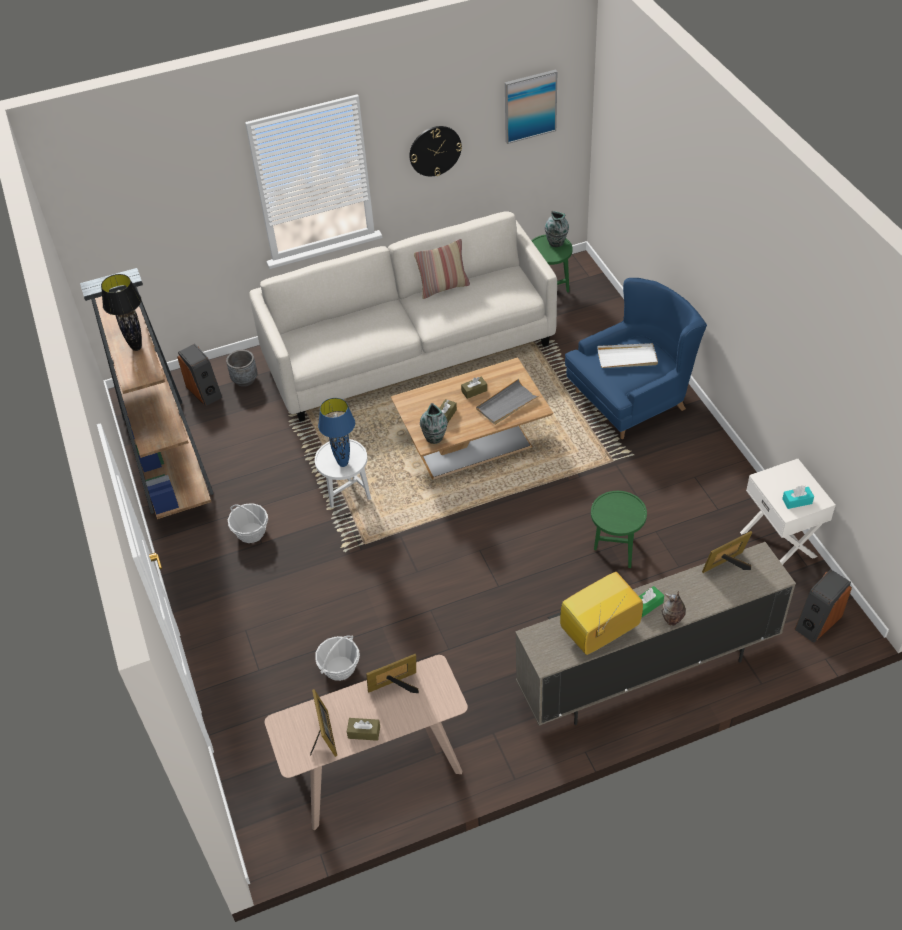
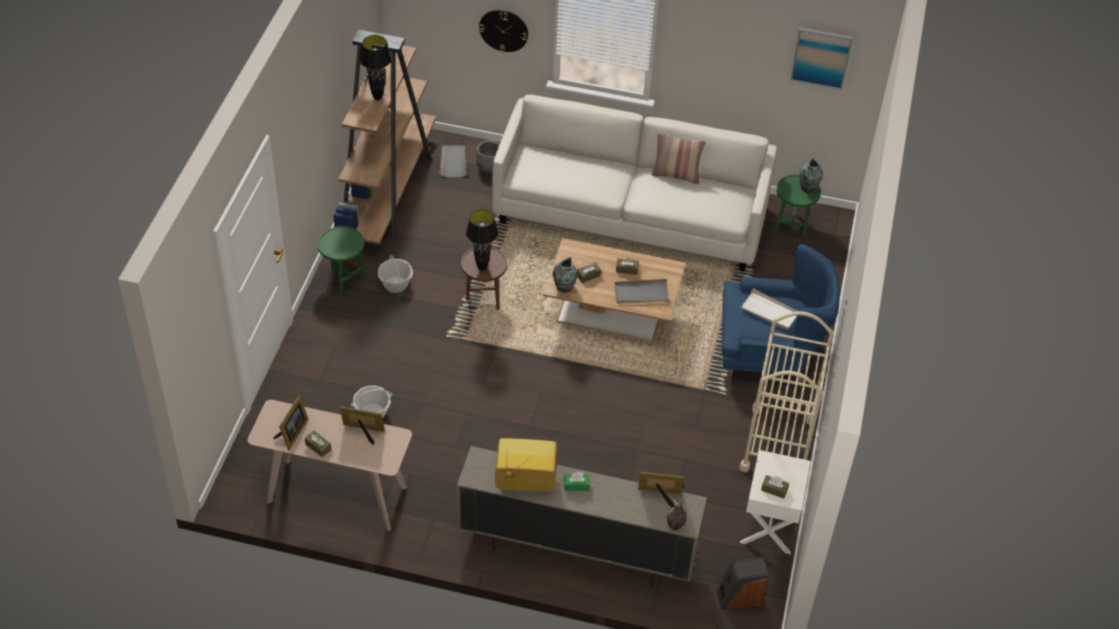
camera: 30 degrees right, 0 degrees up
(204, 391) = (453, 161): speaker -> grey tray
(343, 464) = (482, 268): blue table lamp -> black table lamp
(347, 497) = (484, 298): white side table -> brown side table
(435, 150) = (721, 56): wall clock -> wall clock (503, 30)
(615, 551) = (639, 454): green side table -> green side table (344, 279)
(672, 621) = (582, 506): vase -> vase (675, 526)
(715, 471) = (778, 444): none -> beige cart
(797, 501) = (774, 490): turquoise tissue box -> brown tissue box

